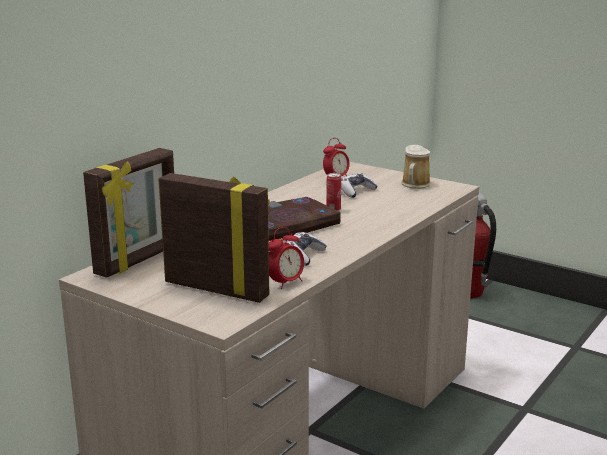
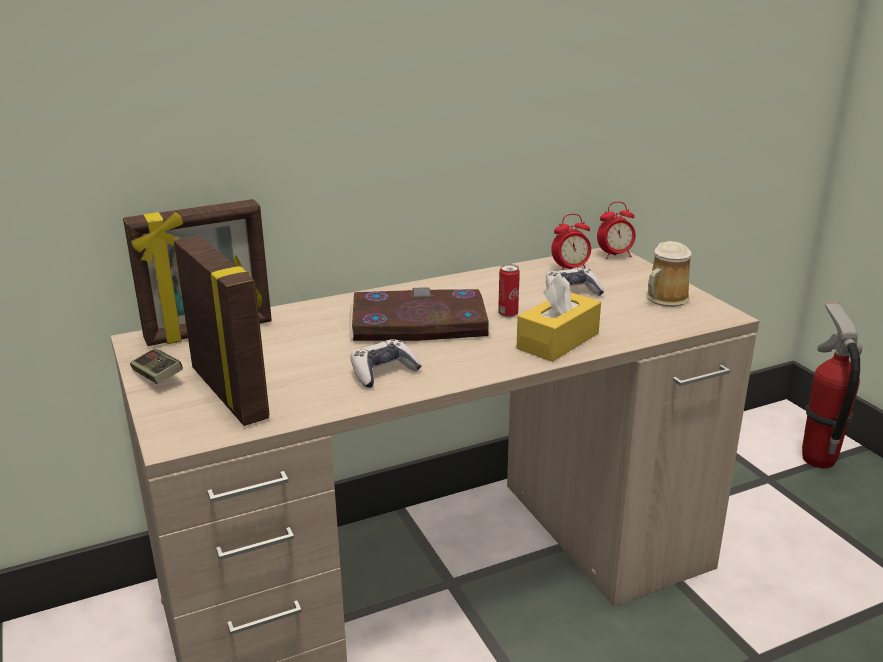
camera: 30 degrees right, 5 degrees up
(145, 293) = (157, 377): none -> game controller
(285, 283) = (312, 406): alarm clock -> alarm clock (615, 255)
(384, 218) = (558, 341): none -> yellow tissue box

